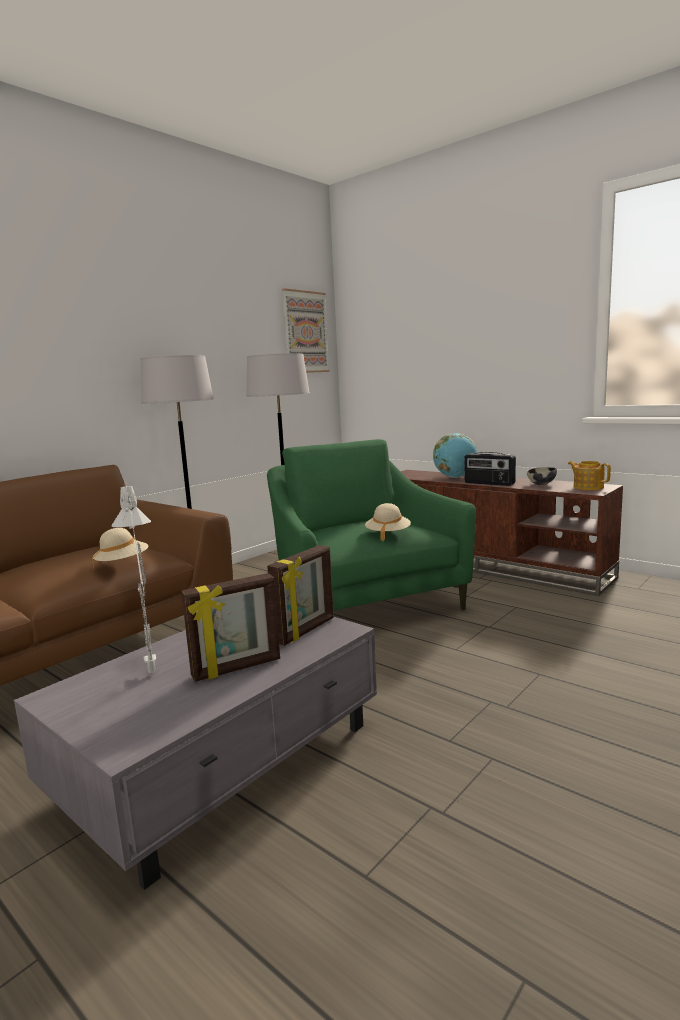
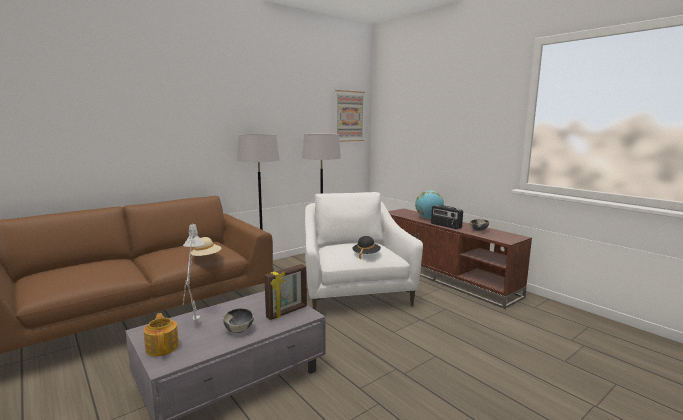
camera: 10 degrees right, 0 degrees up
(237, 669) = (239, 330): picture frame -> bowl
(362, 600) = (353, 291): green armchair -> white armchair
(388, 534) = (366, 255): beige hat -> black hat
(588, 487) = (506, 236): teapot -> teapot (162, 347)

